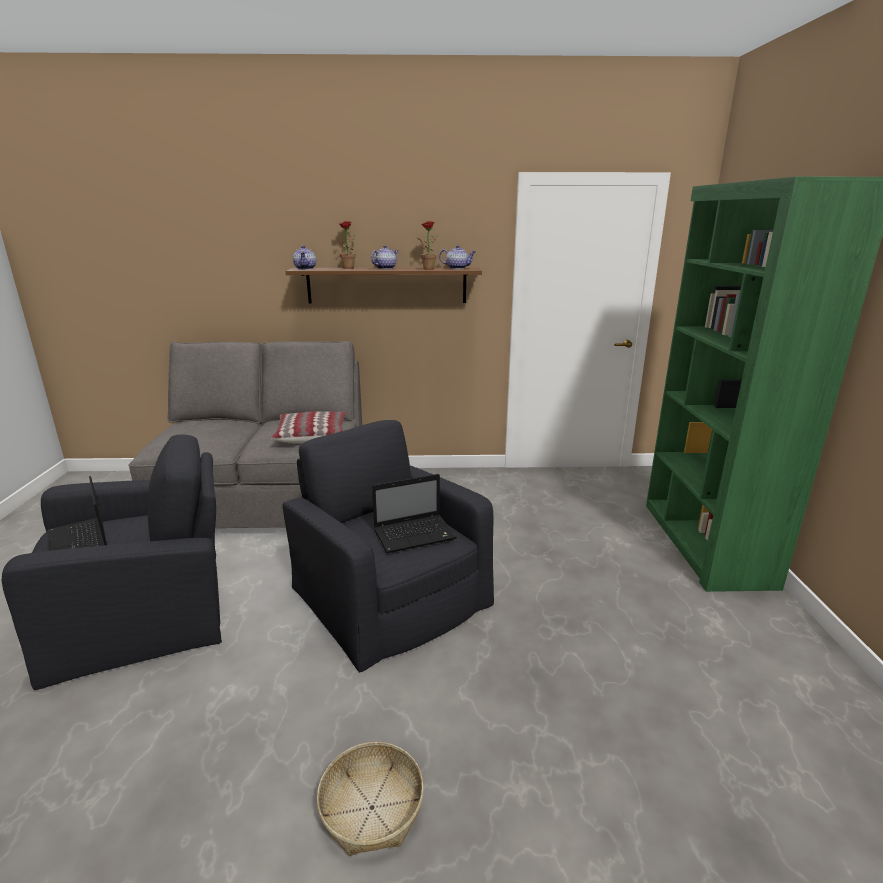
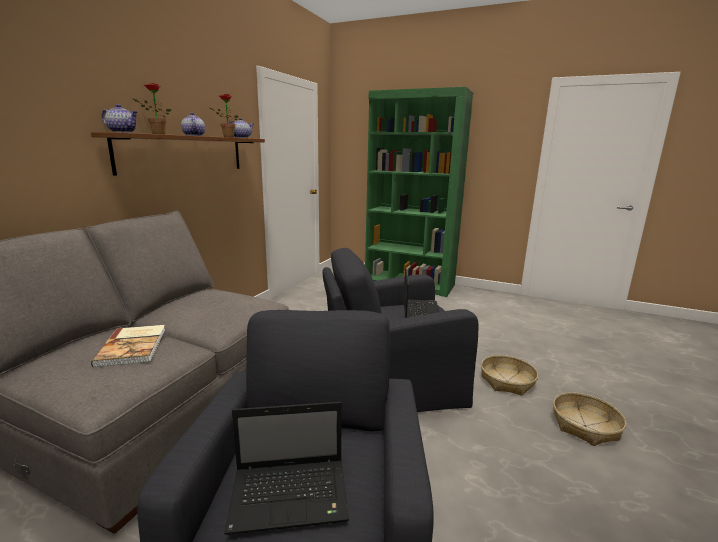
camera: 65 degrees left, 5 degrees down
(214, 435) = (134, 346): none -> book
(311, 435) = (231, 302): pillow -> none
(450, 702) = (507, 381): none -> basket

